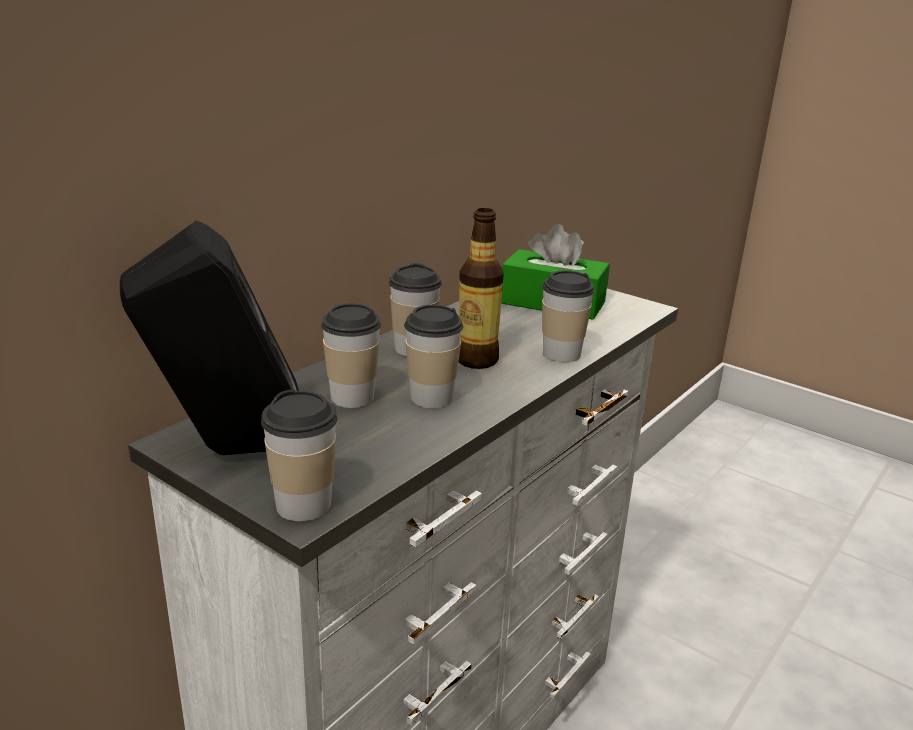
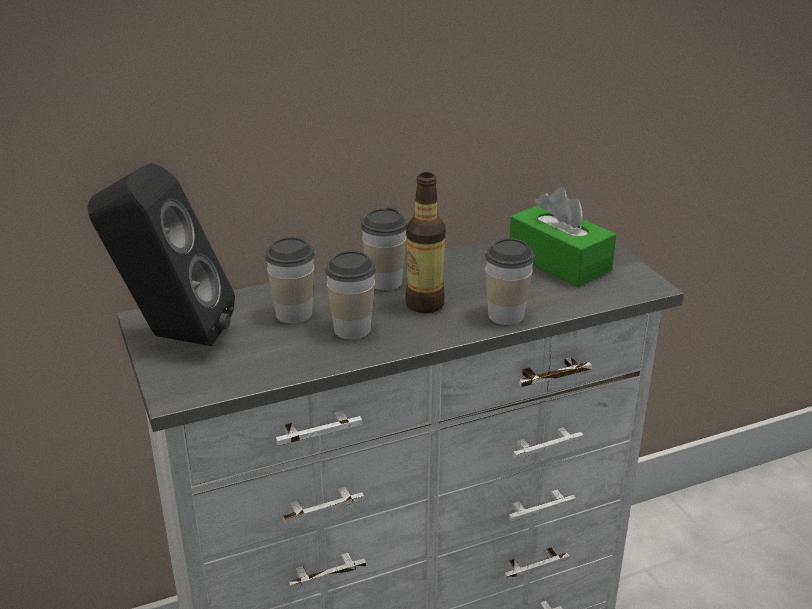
camera: 30 degrees right, 5 degrees up
(303, 505) = (180, 389): cup -> none

